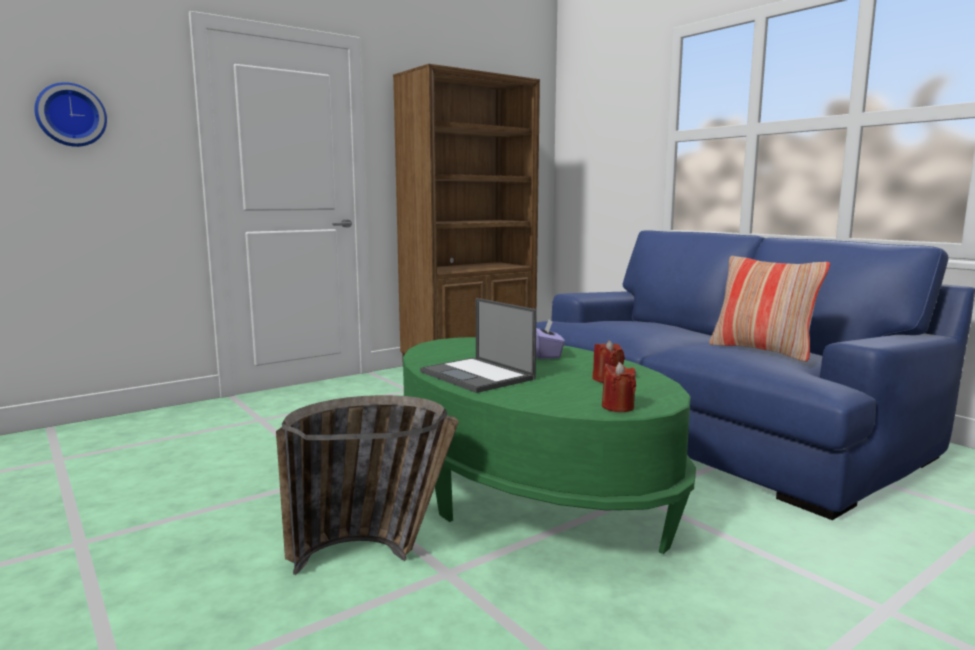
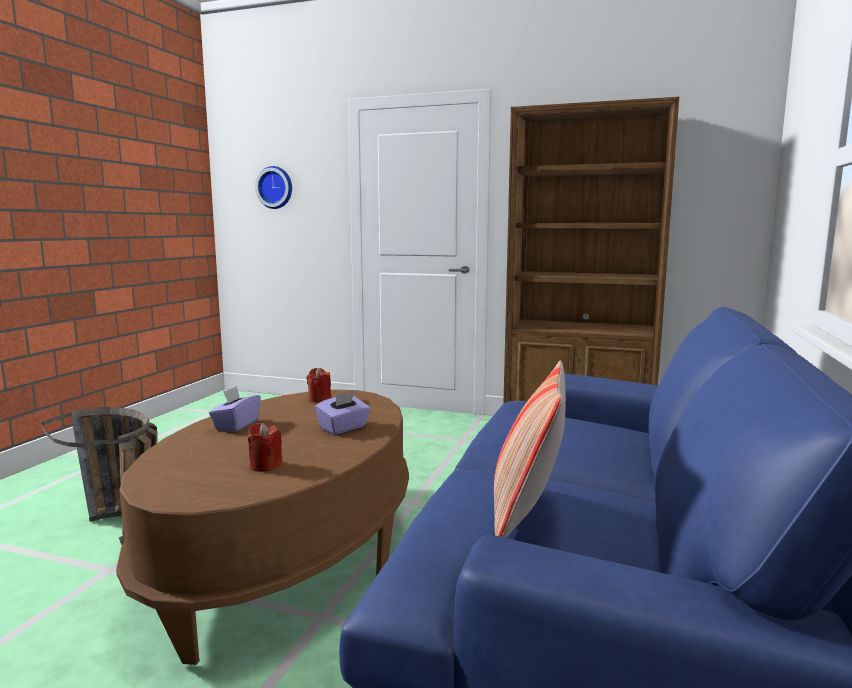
camera: 55 degrees right, 0 degrees up
(478, 376) = (236, 425): laptop -> purple tissue box
(529, 489) = (288, 555): green coffee table -> brown coffee table
(617, 407) = (161, 486): red candle -> red candle (319, 399)

